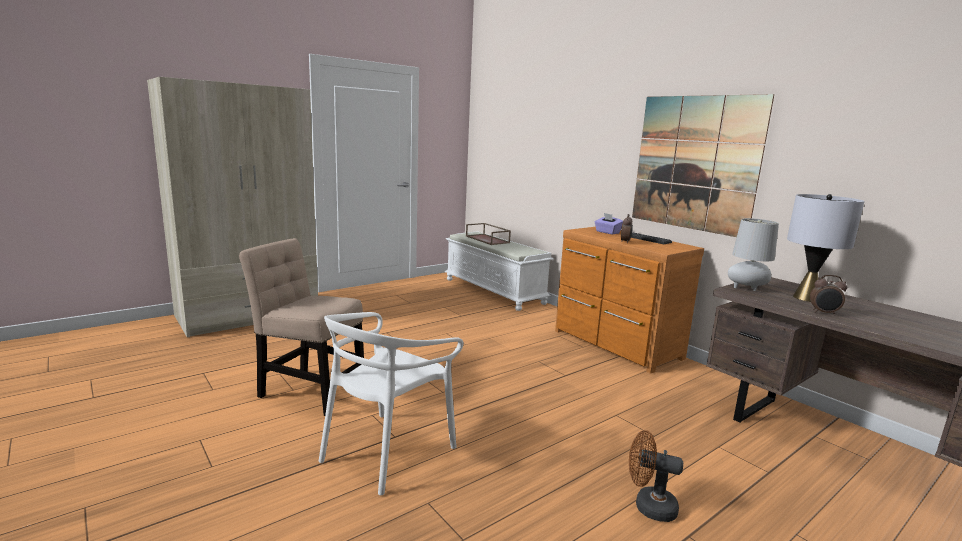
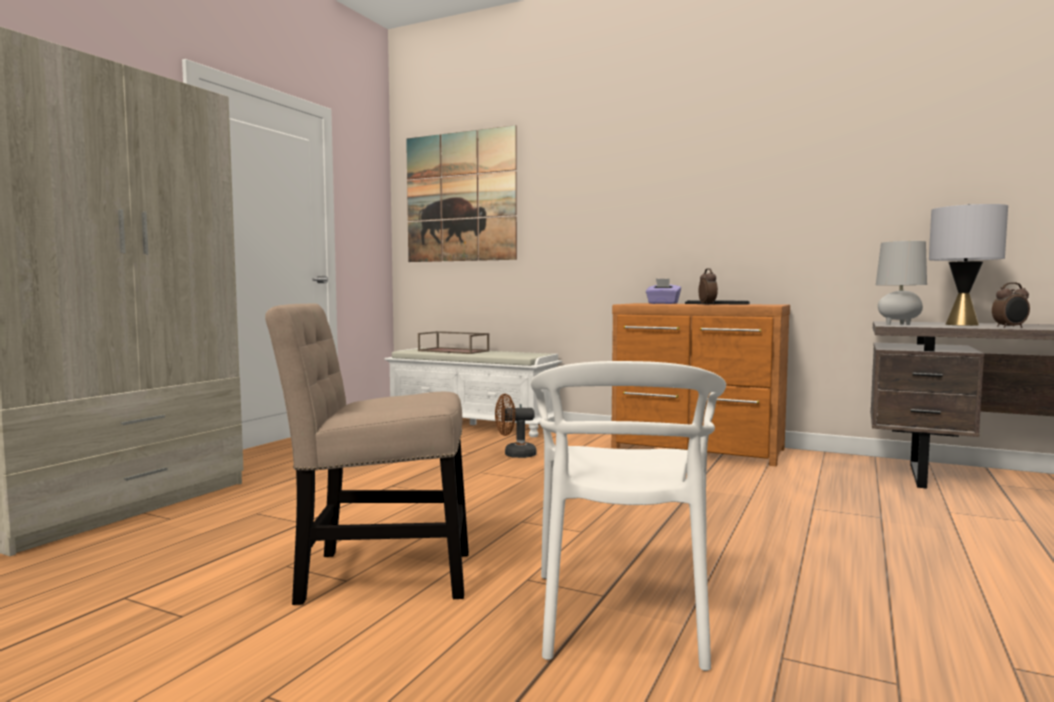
camera: 25 degrees left, 10 degrees down
(648, 506) = (997, 580): brown fan -> brown fan (514, 454)
(695, 163) = (761, 206): picture -> picture (460, 197)

